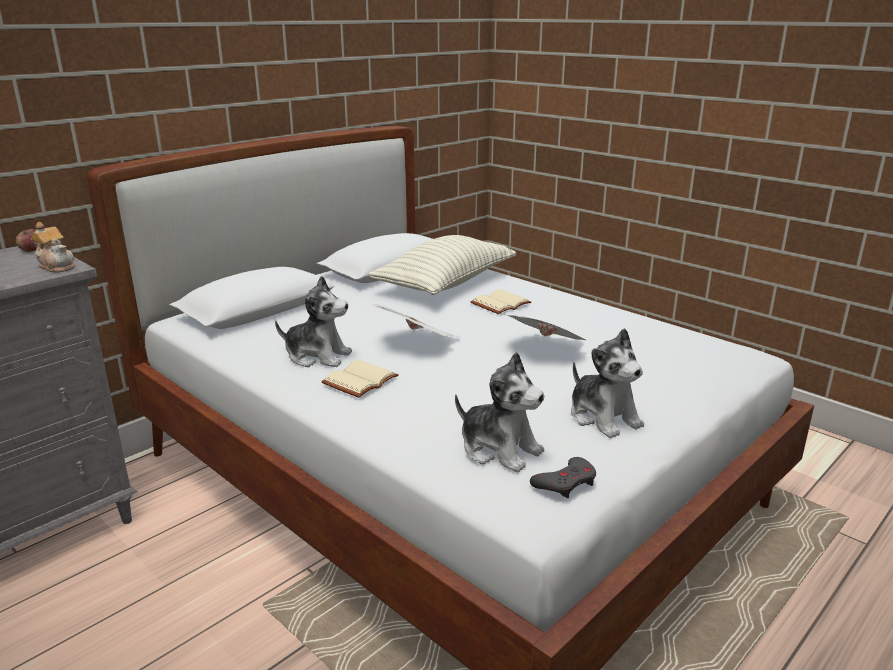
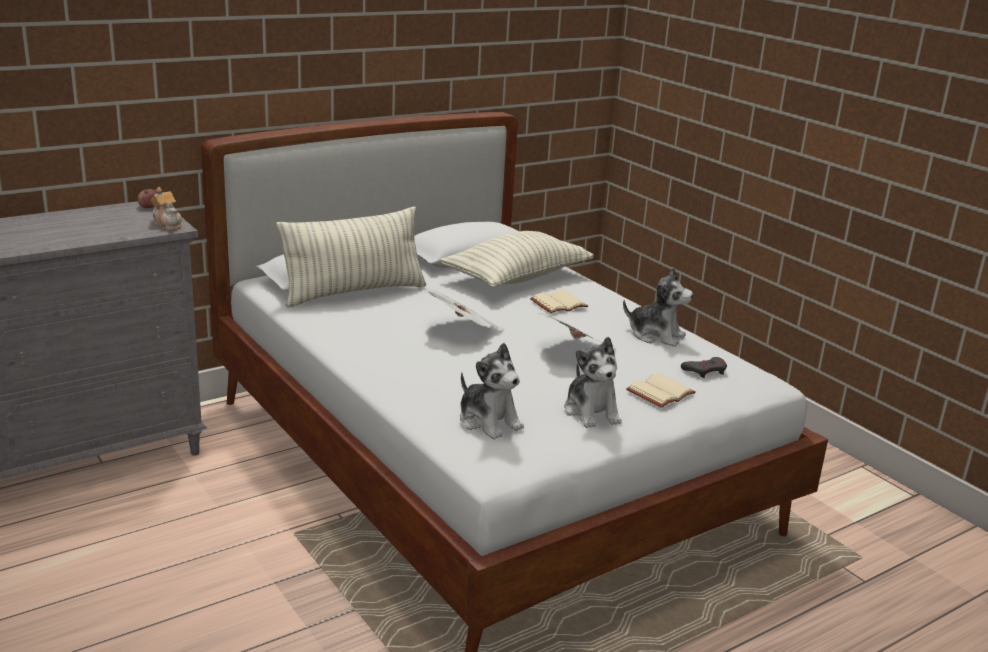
camera: 10 degrees right, 0 degrees up
(284, 319) = (354, 292): none -> pillow
(317, 356) = (372, 329): plush toy -> plush toy (656, 335)
(361, 382) = (400, 355): beige book -> beige book (661, 393)
(565, 483) = (528, 452): grey game controller -> grey game controller (705, 371)

